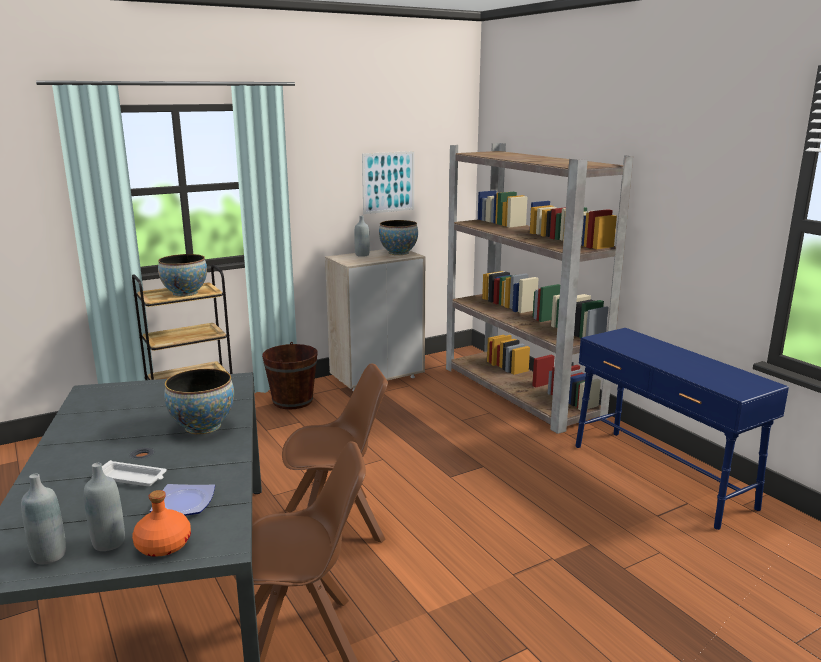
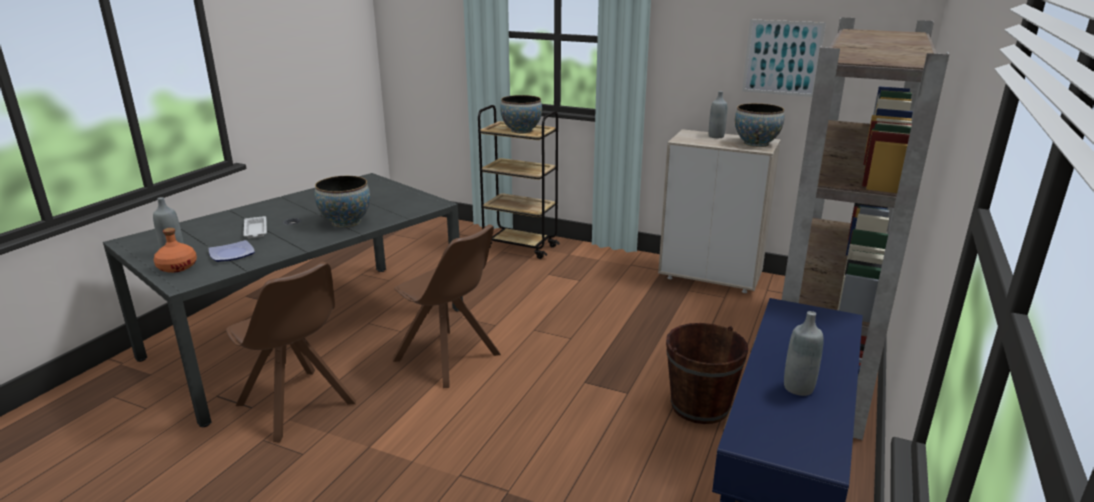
camera: 55 degrees right, 5 degrees up
(49, 555) = (153, 246): grey bottle -> grey bottle (798, 388)
(293, 401) = (608, 263): brown bucket -> brown bucket (700, 406)

